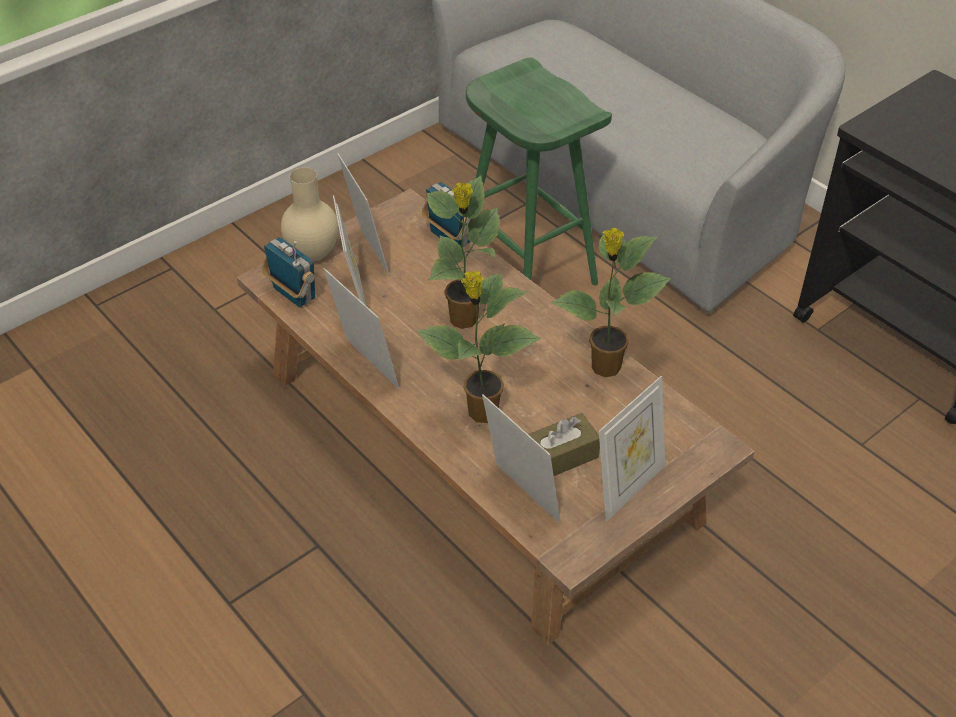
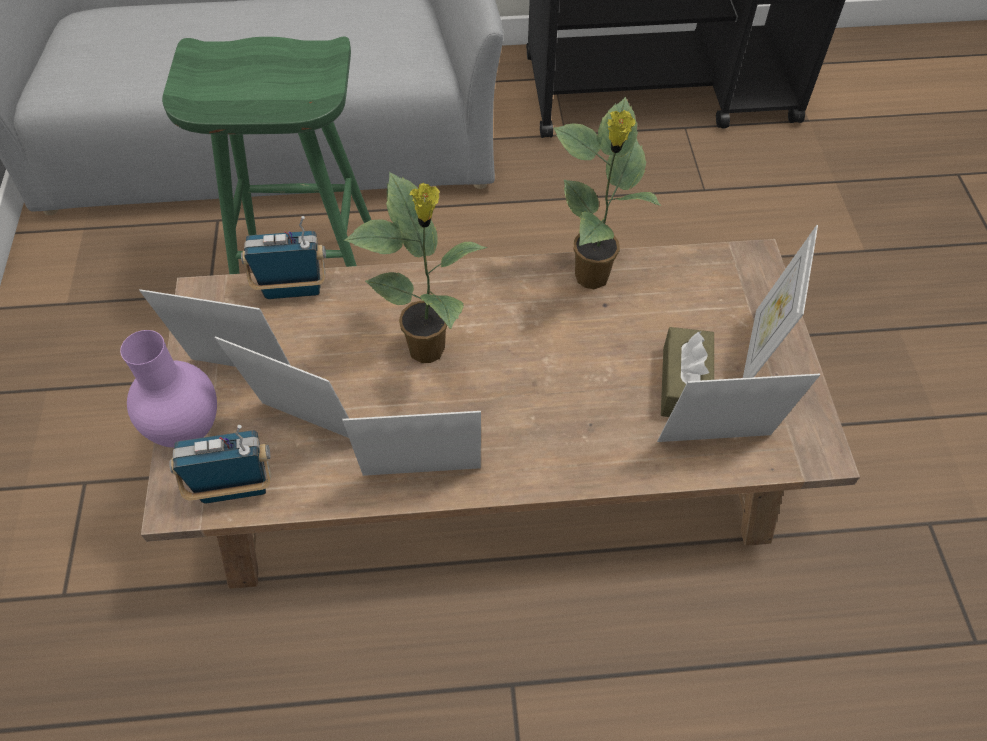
camera: 55 degrees left, 10 degrees up
(312, 255) = (188, 431): beige vase -> purple vase
(481, 413) = (575, 413): potted plant -> none
(628, 487) = (759, 353): picture frame -> picture frame turned 150 degrees counterclockwise

